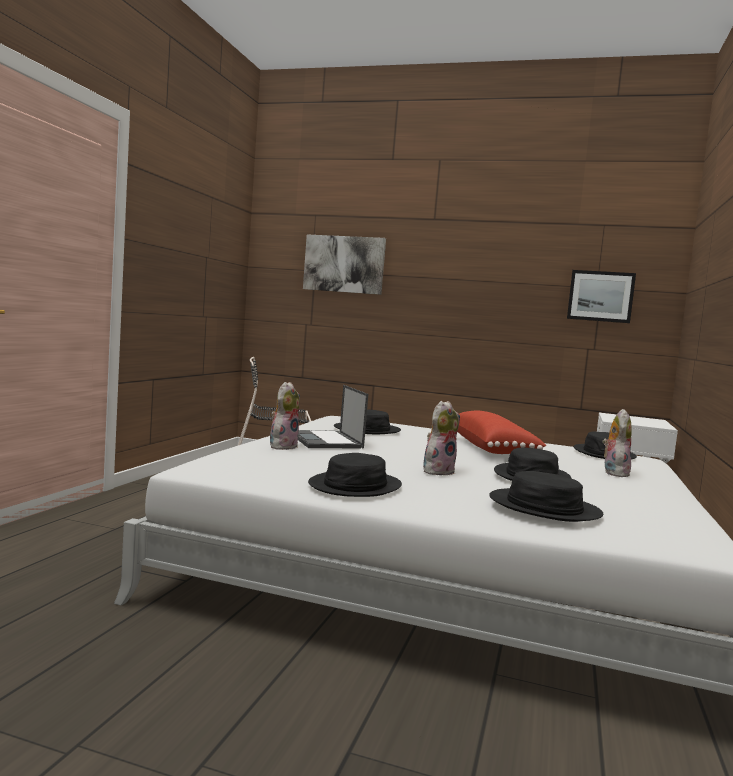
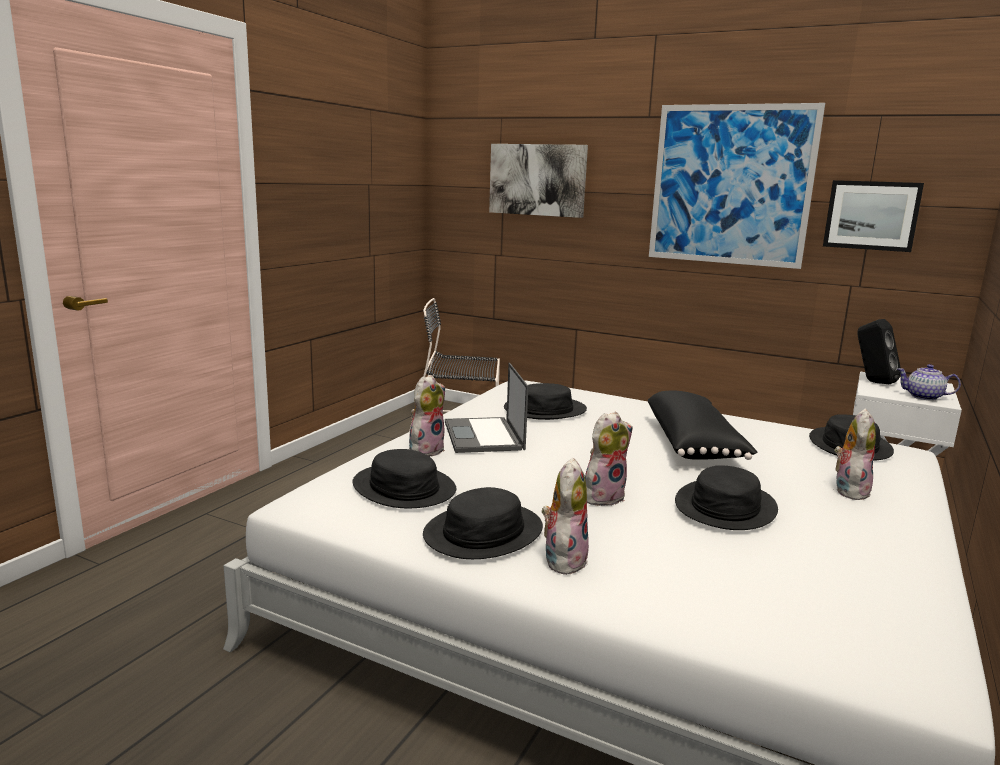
camera: 10 degrees right, 10 degrees up
(424, 499) = (563, 559): none -> plush toy
(492, 449) = (694, 444): red pillow -> black pillow
(497, 272) = (730, 185): none -> picture
(544, 507) = (714, 583): black hat -> black hat (403, 488)
(610, 416) = (872, 382): none -> black speaker
(649, 424) = (924, 397): none -> teapot

